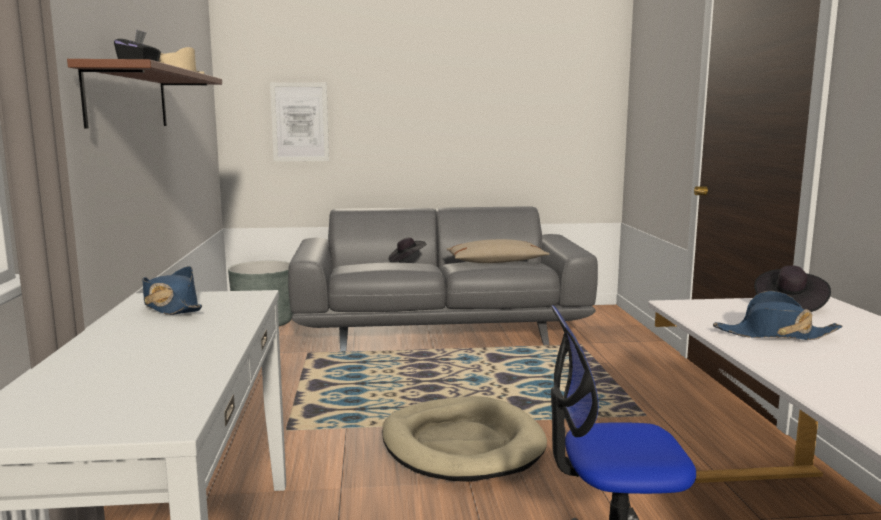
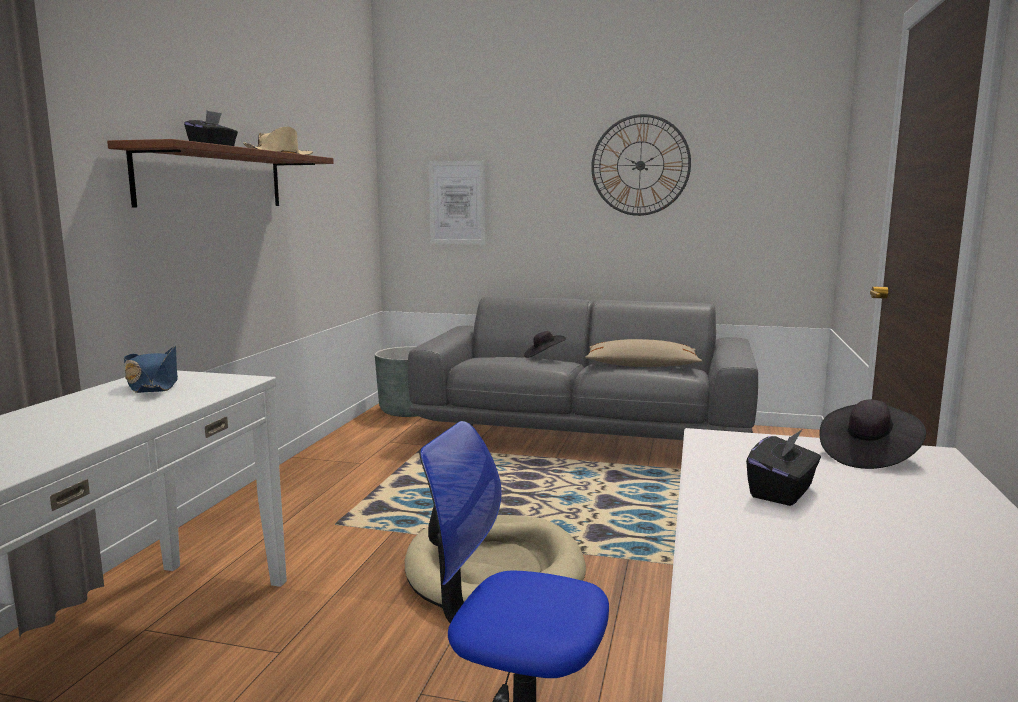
camera: 20 degrees right, 0 degrees up
(468, 89) = (640, 165): none -> wall clock
(775, 334) = (782, 492): blue hat -> black tissue box

